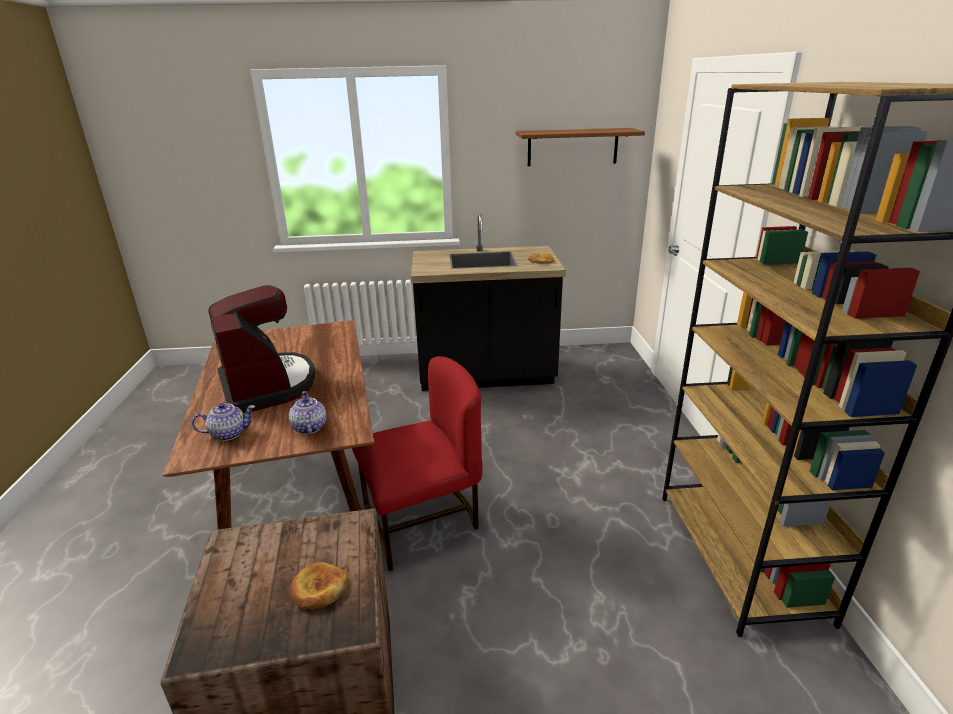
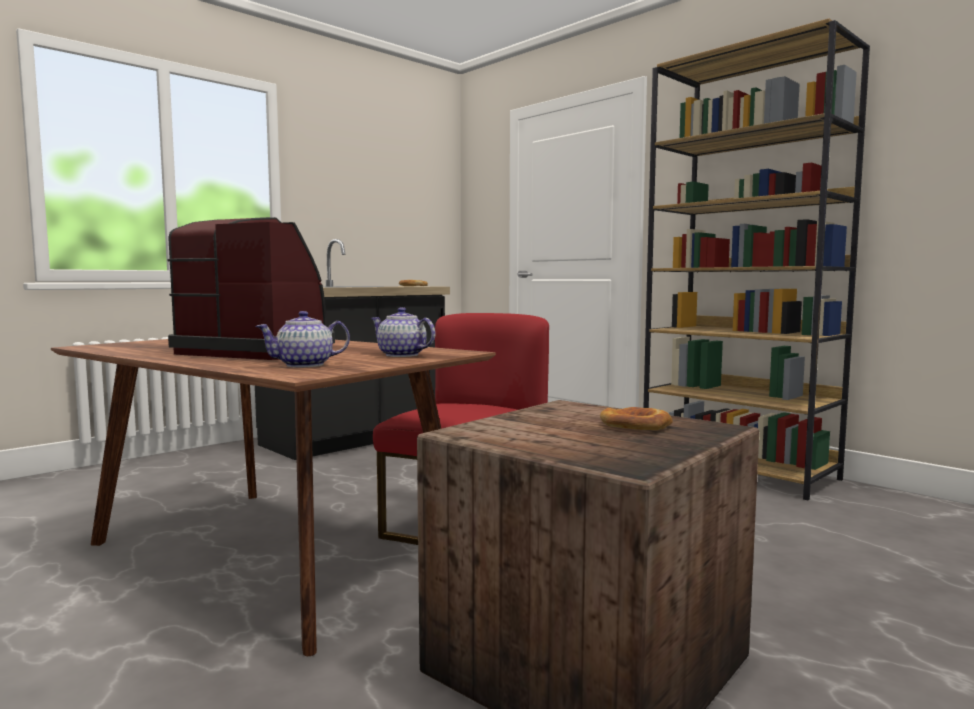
camera: 40 degrees left, 20 degrees down
(228, 433) = (305, 365): teapot -> teapot turned 150 degrees counterclockwise
(572, 147) = (398, 190): brown shelf -> none

